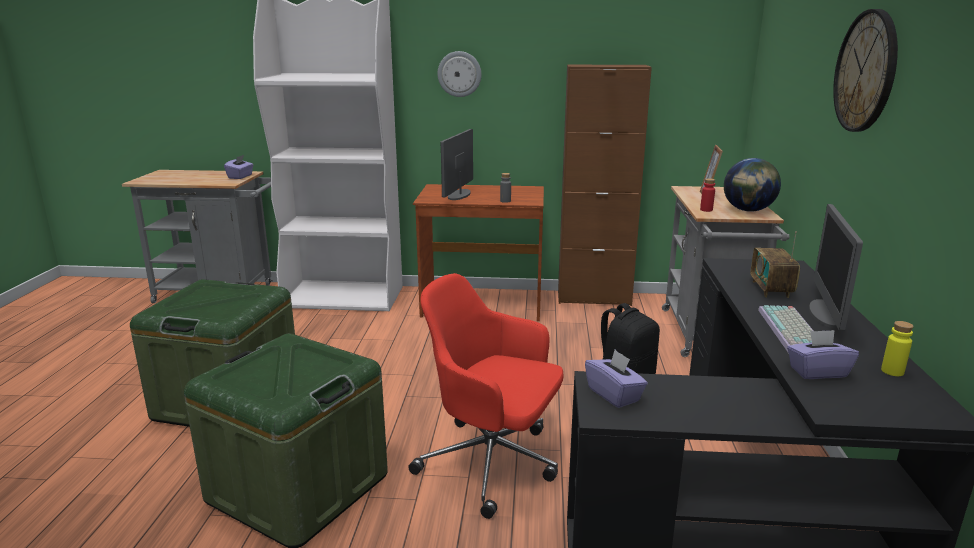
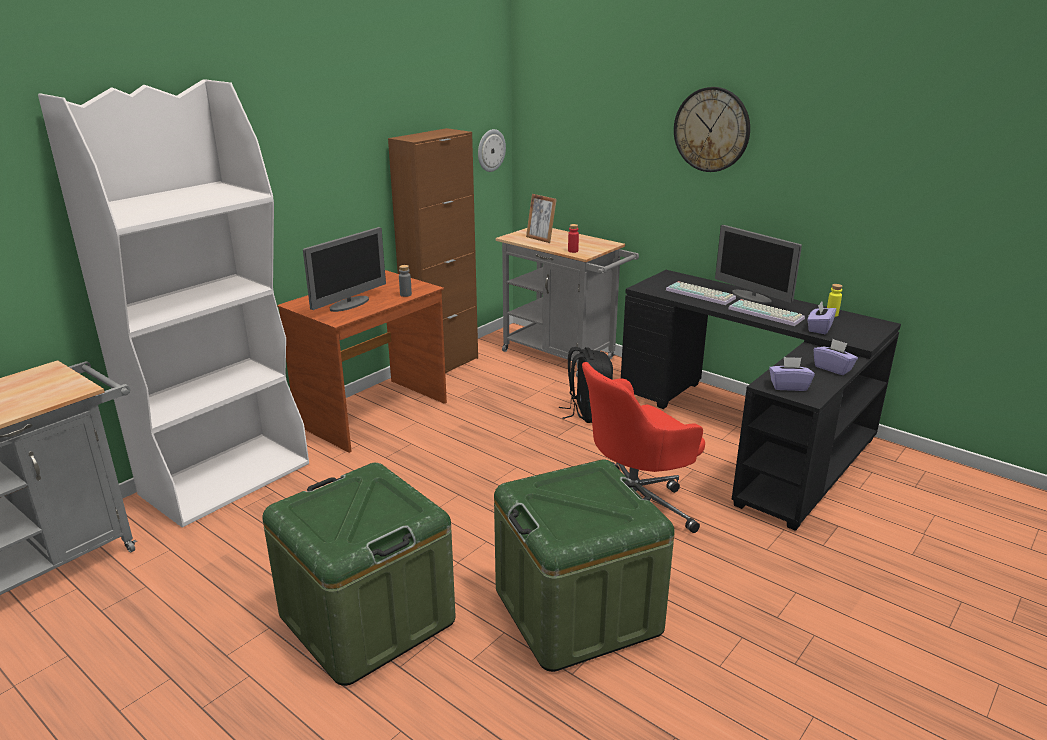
camera: 55 degrees left, 5 degrees up
(240, 176) = (58, 377): purple tissue box -> purple tissue box (833, 368)
(459, 74) = (290, 166): wall clock -> wall clock (490, 150)
(459, 195) = (350, 304): monitor -> monitor turned 105 degrees counterclockwise
(748, 210) = (592, 243): globe -> none
(771, 289) = (701, 294): radio -> keyboard

